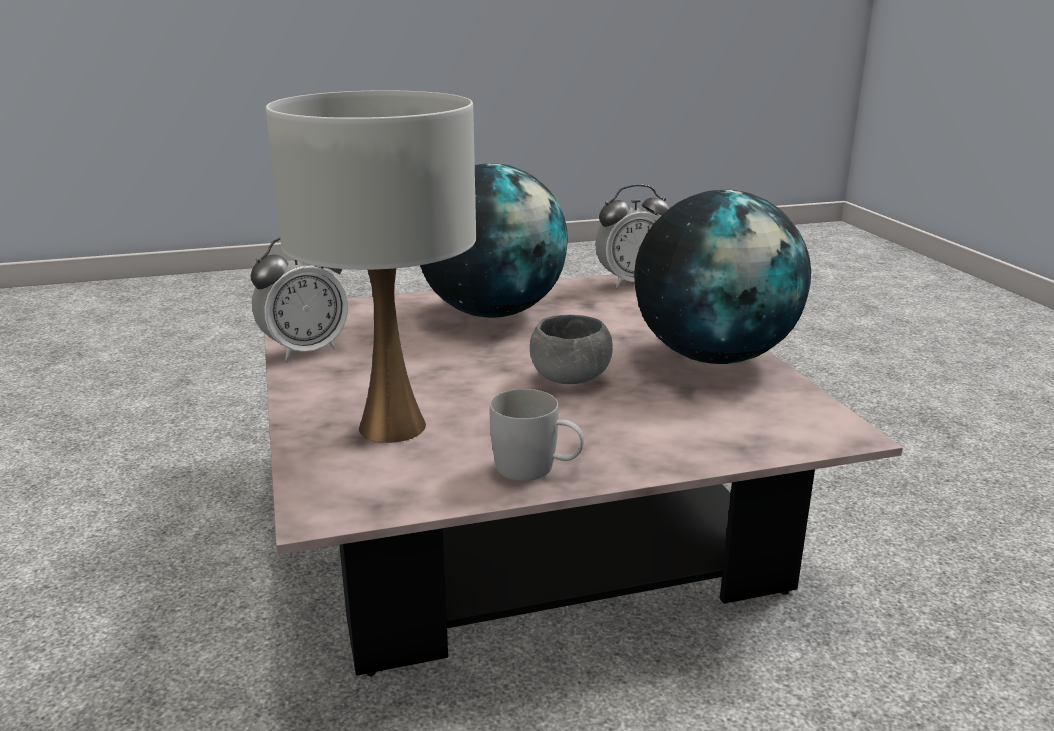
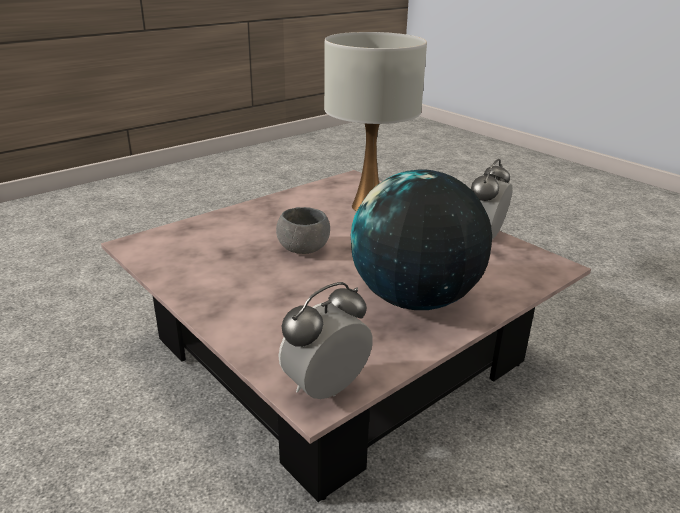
camera: 155 degrees right, 5 degrees up
(536, 469) = (285, 202): white mug -> none
(713, 357) = (212, 287): globe -> none

